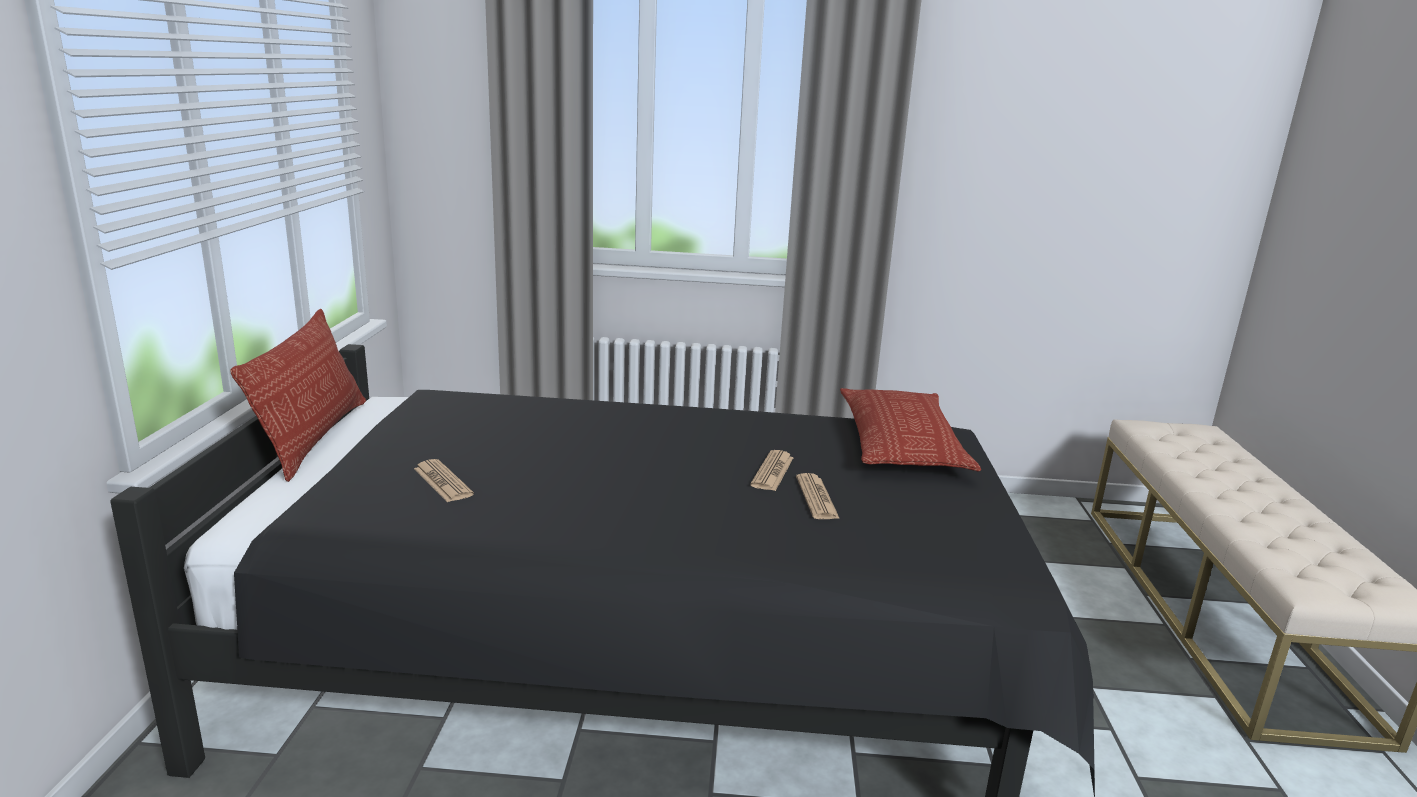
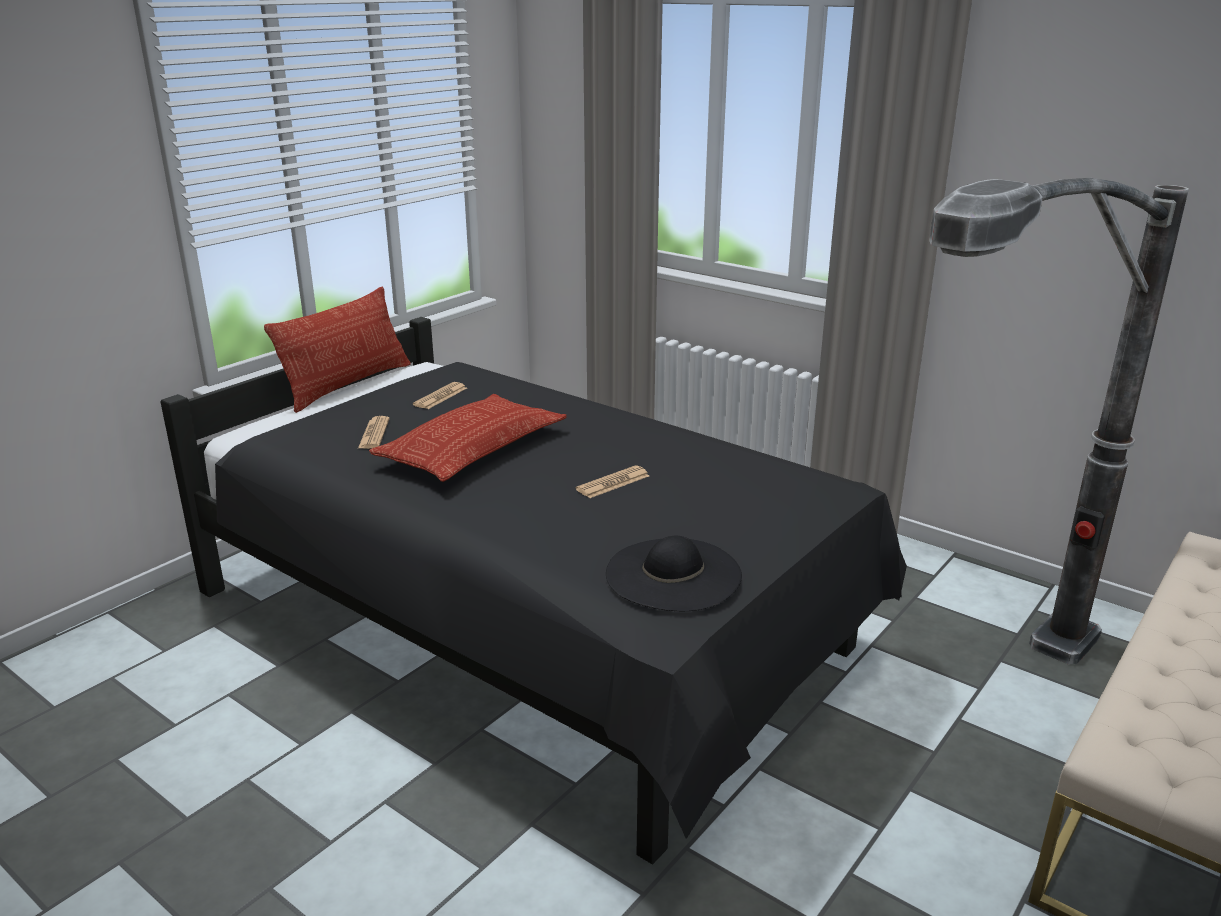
camera: 35 degrees right, 5 degrees up
(816, 498) = (615, 512): newspaper -> newspaper (440, 396)
(901, 441) = (776, 486): pillow -> pillow (472, 448)
(952, 539) = (673, 574): none -> black hat
(1075, 614) = (986, 725): none -> floor lamp

